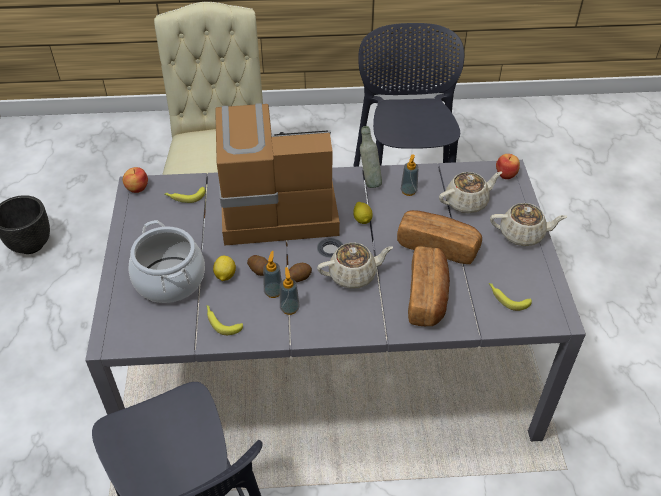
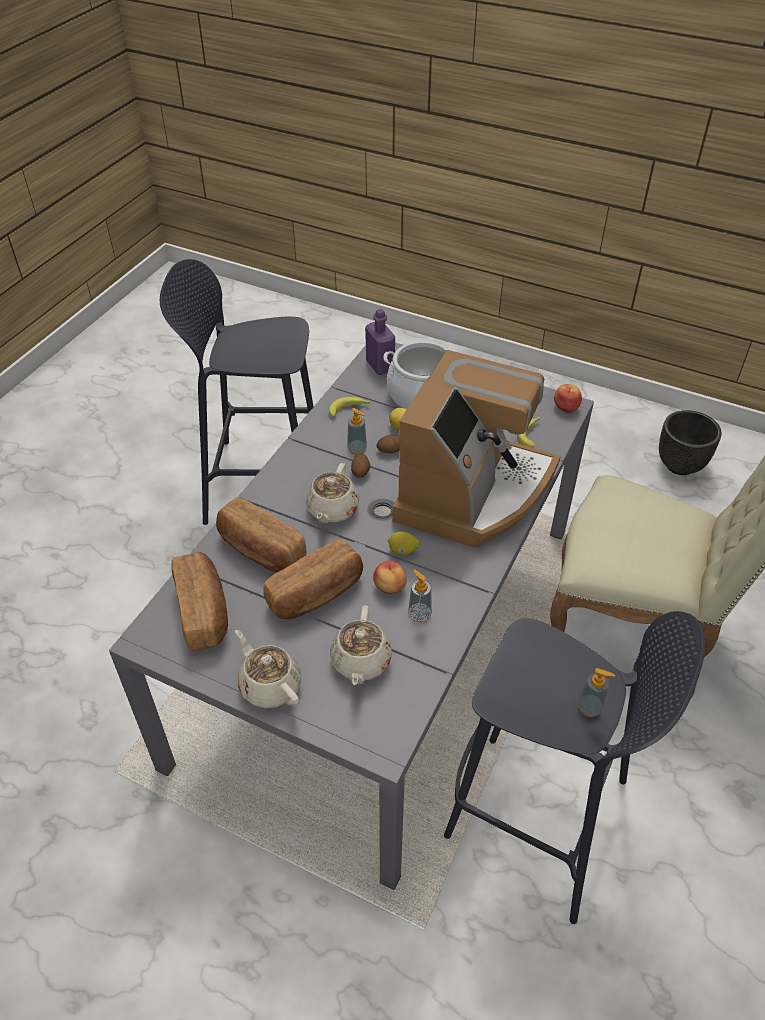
camera: 120 degrees right, 0 degrees up
(139, 329) = (380, 366): none -> purple bottle
(289, 308) = (329, 452): soap dispenser -> soap dispenser (589, 708)
(369, 182) = (460, 586): grey bottle -> none
(506, 174) = (380, 739): apple -> apple (389, 587)
(507, 298) = (204, 611): banana -> bread
(522, 234) = (269, 685): beige teapot -> beige teapot turned 105 degrees clockwise

